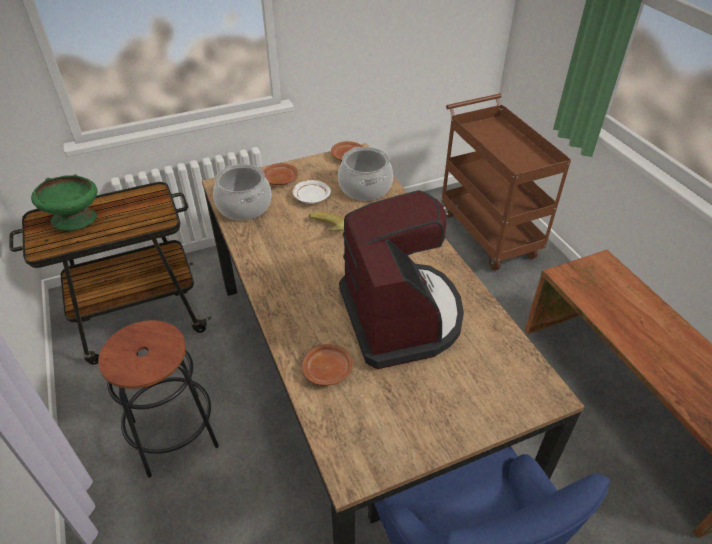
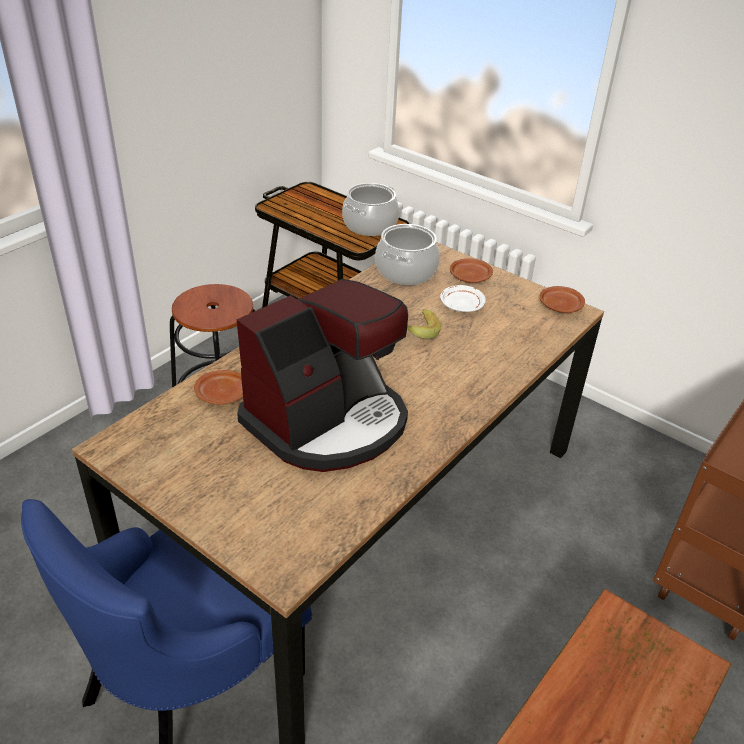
camera: 60 degrees right, 5 degrees down
(75, 219) = (320, 204): green bowl -> none
(364, 188) = (516, 335): cooking pot -> cooking pot (369, 225)

